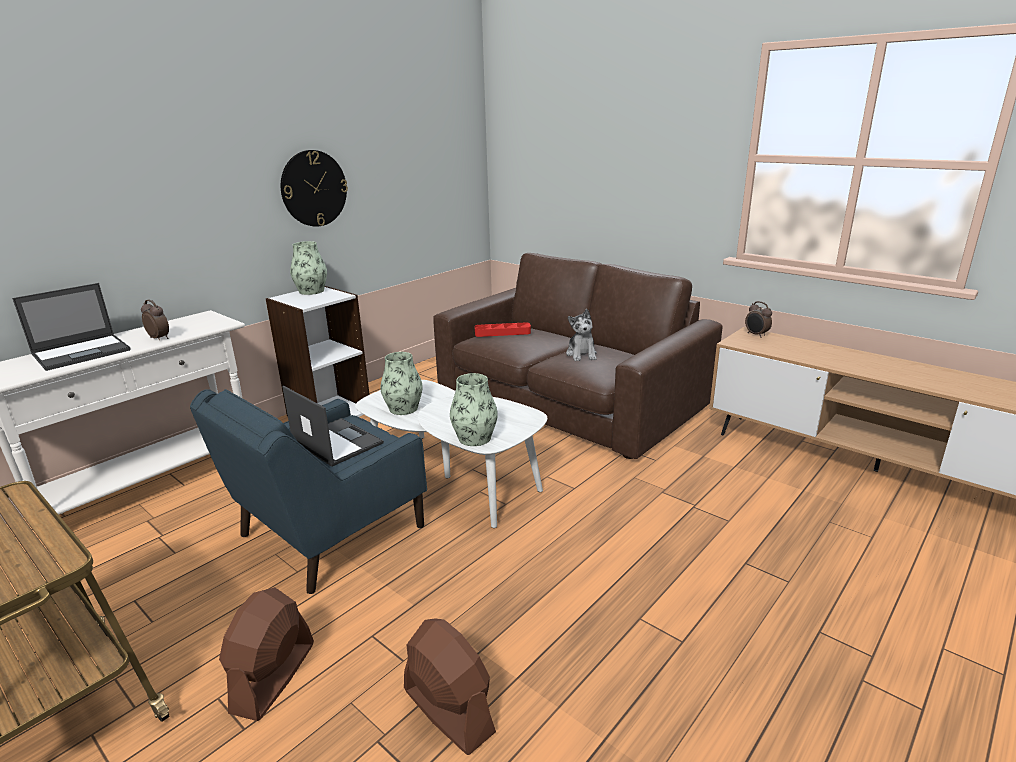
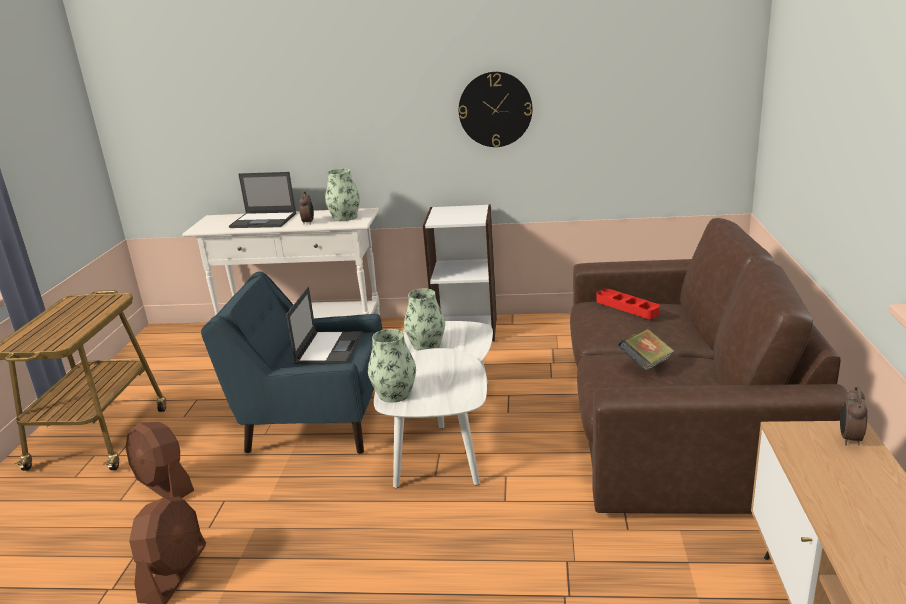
camera: 55 degrees right, 0 degrees up
(273, 677) = (164, 485): brown fan -> brown fan turned 120 degrees counterclockwise
(311, 291) = (469, 209): vase -> vase (345, 217)
(581, 354) = (645, 364): plush toy -> book

